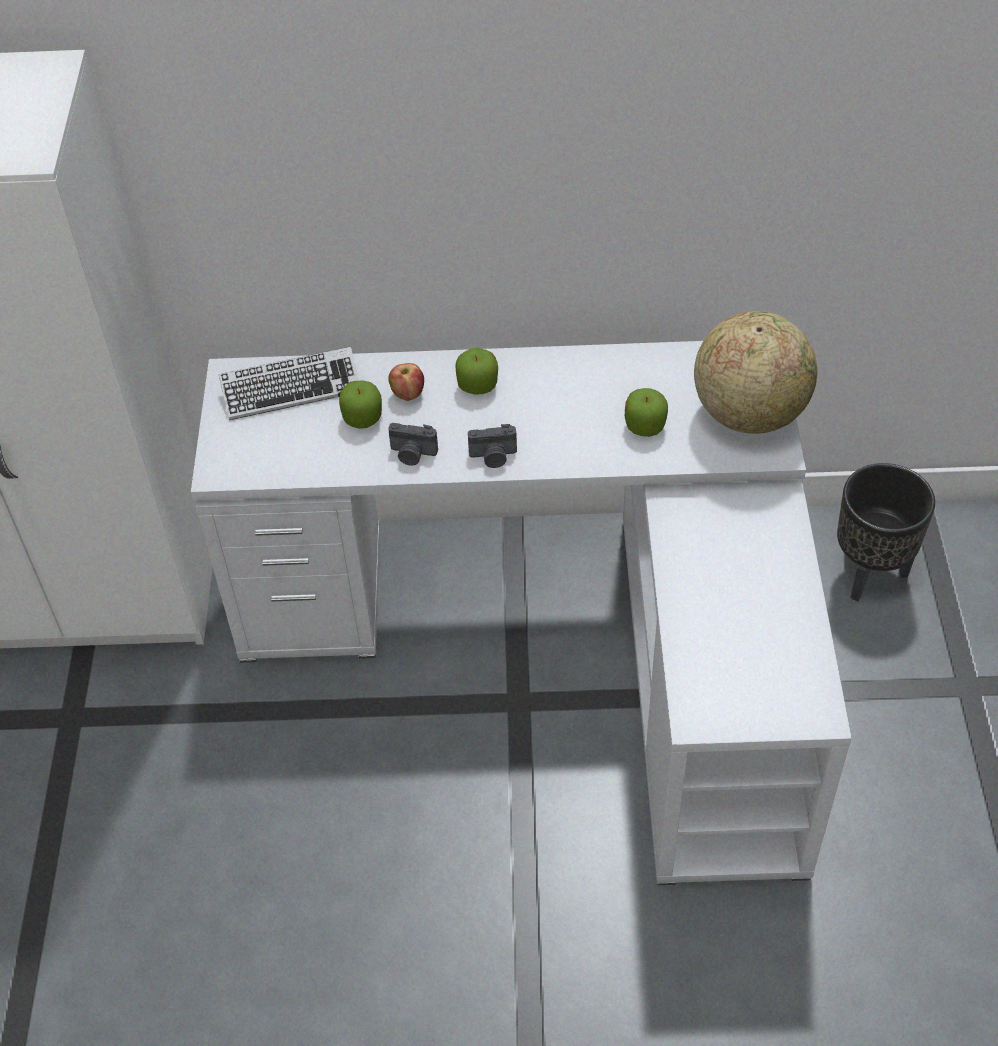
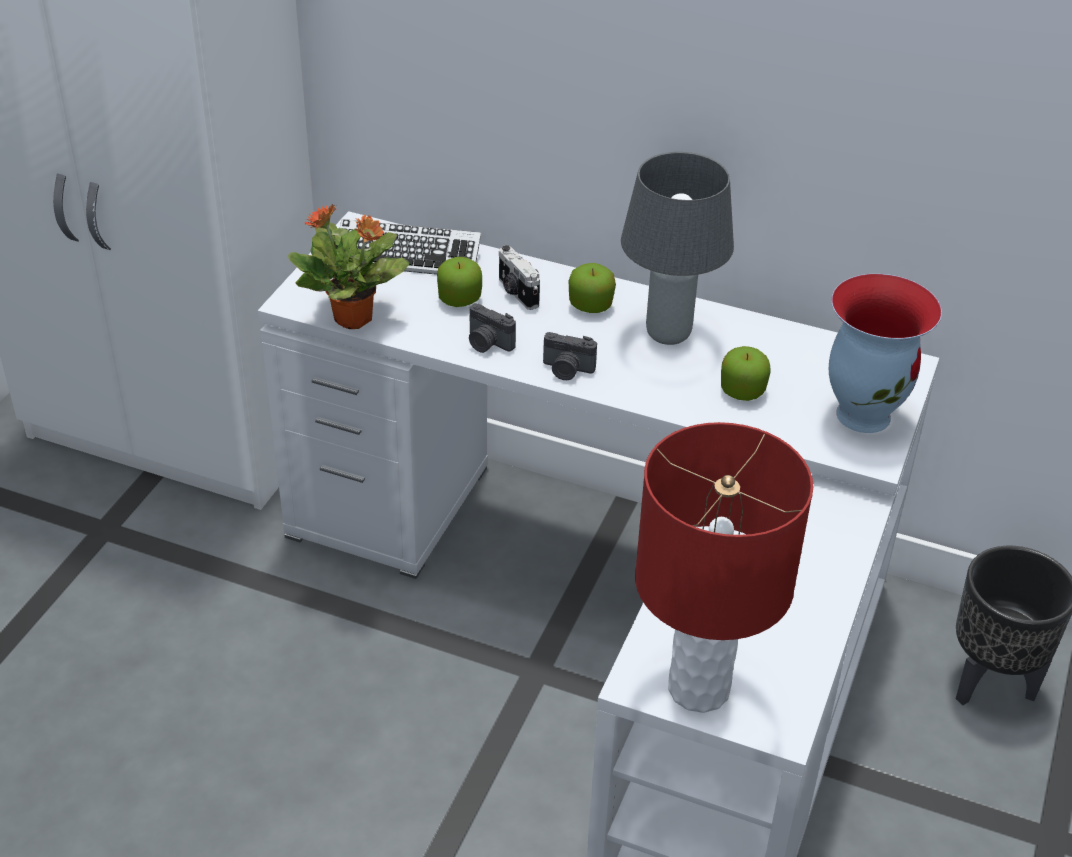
camera: 20 degrees right, 10 degrees down
(283, 470) = (354, 319): none -> potted plant
(408, 394) = (516, 293): apple -> camera
(555, 391) = (667, 333): none -> grey table lamp
(743, 707) = (698, 689): none -> red table lamp
(749, 413) = (863, 414): globe -> vase

